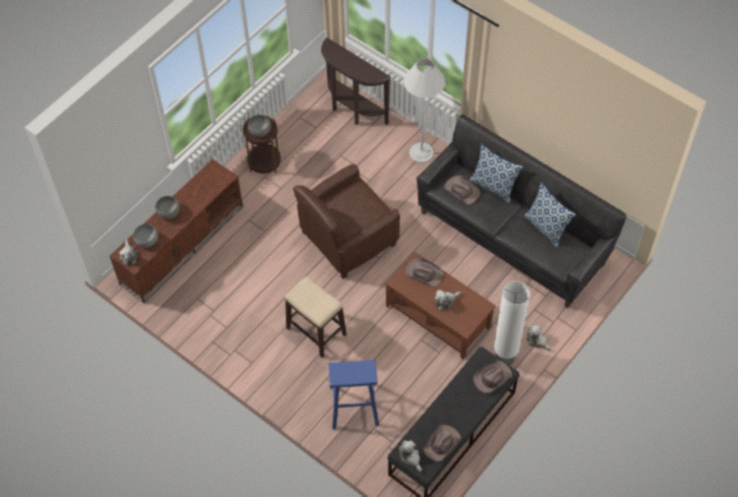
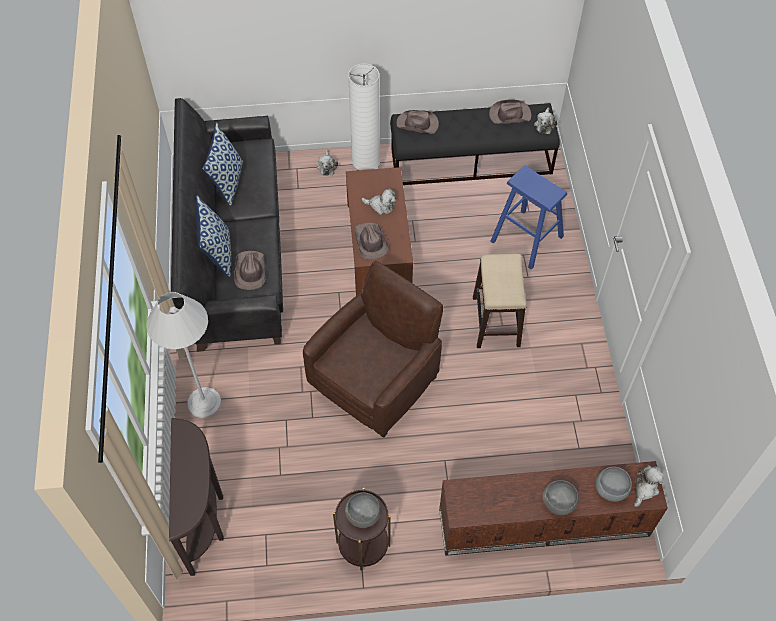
camera: 135 degrees left, 0 degrees up
(347, 239) = (375, 380): brown armchair -> brown armchair turned 60 degrees counterclockwise

